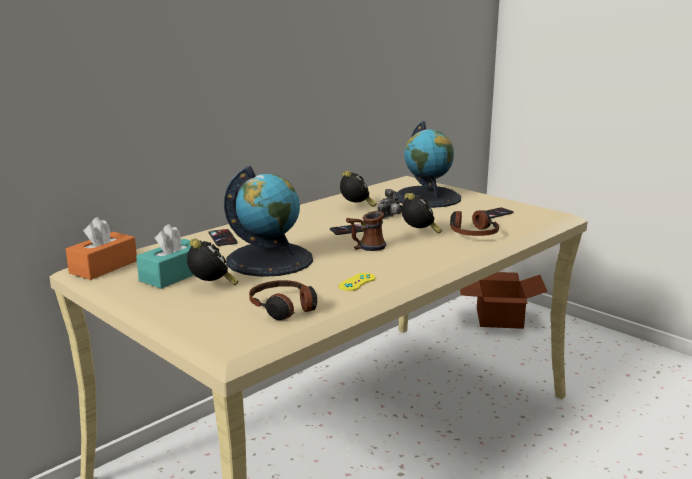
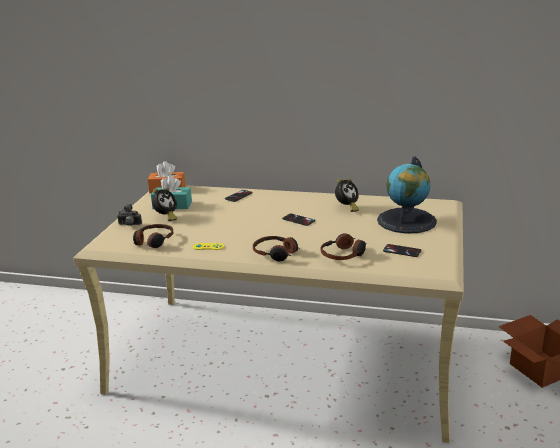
camera: 60 degrees right, 5 degrees up
(269, 260) = (218, 217): globe -> none
(365, 248) = (269, 233): mug -> none
(391, 216) = (342, 222): camera -> camera (129, 225)
(419, 233) = (319, 239): alarm clock -> none
(429, 256) = (276, 253): none -> headphones

